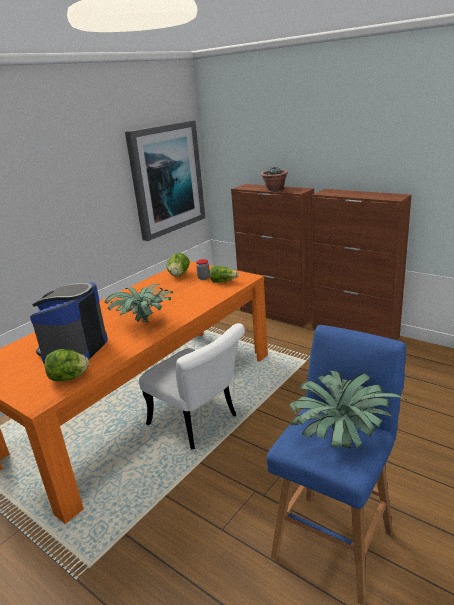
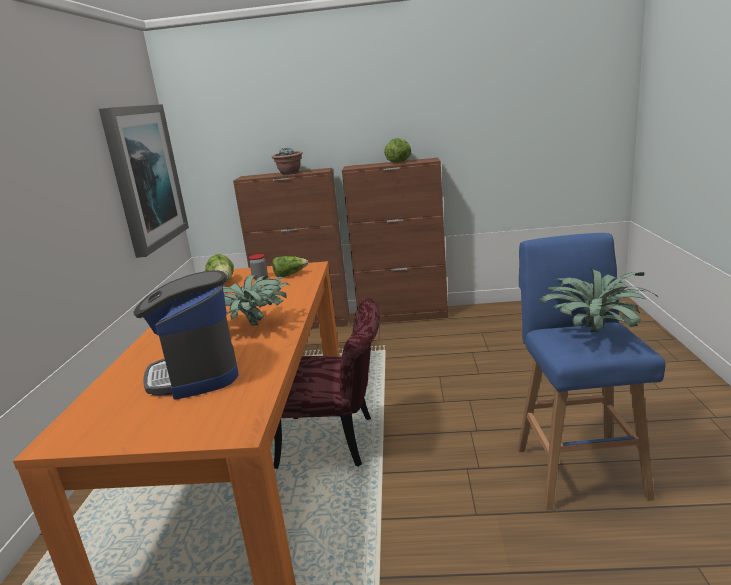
camera: 35 degrees left, 5 degrees down
(69, 378) = (241, 397): lettuce -> lettuce (399, 162)
(199, 423) = (337, 441): white chair -> red chair

